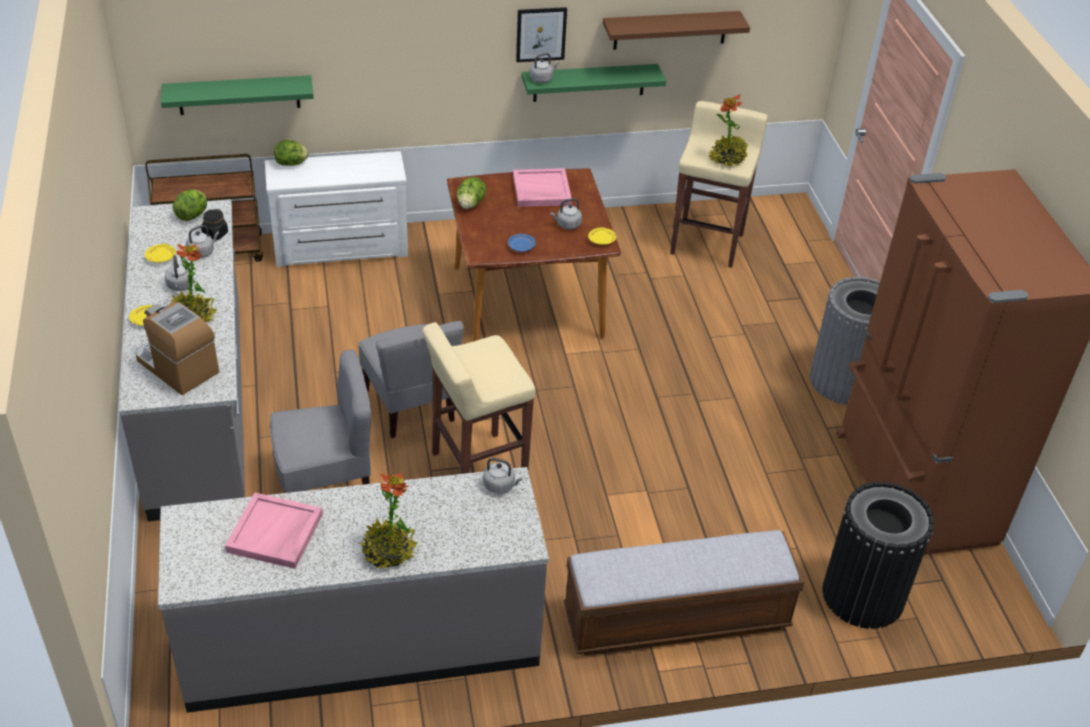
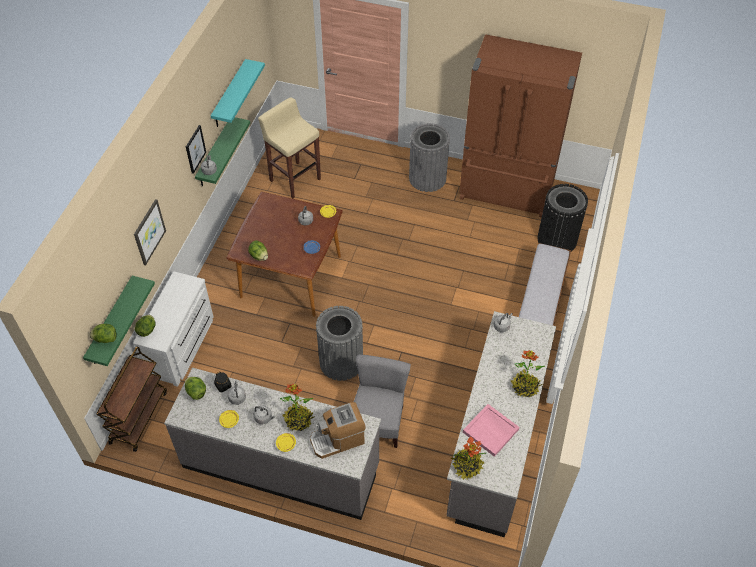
camera: 60 degrees left, 10 degrees up
(198, 89) = (105, 339): none -> lettuce
(375, 52) = (149, 232): none -> picture
(410, 406) = (341, 362): grey chair -> grey trash can
(477, 468) = (404, 350): beige stool -> none
(541, 190) = (267, 220): pink tray -> none
(670, 30) = (229, 94): brown shelf -> turquoise shelf
(727, 158) = (299, 131): potted plant -> potted plant (467, 466)

